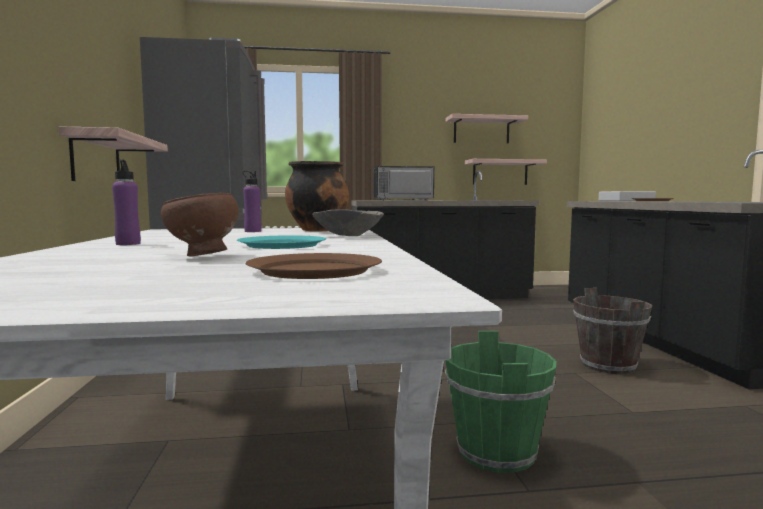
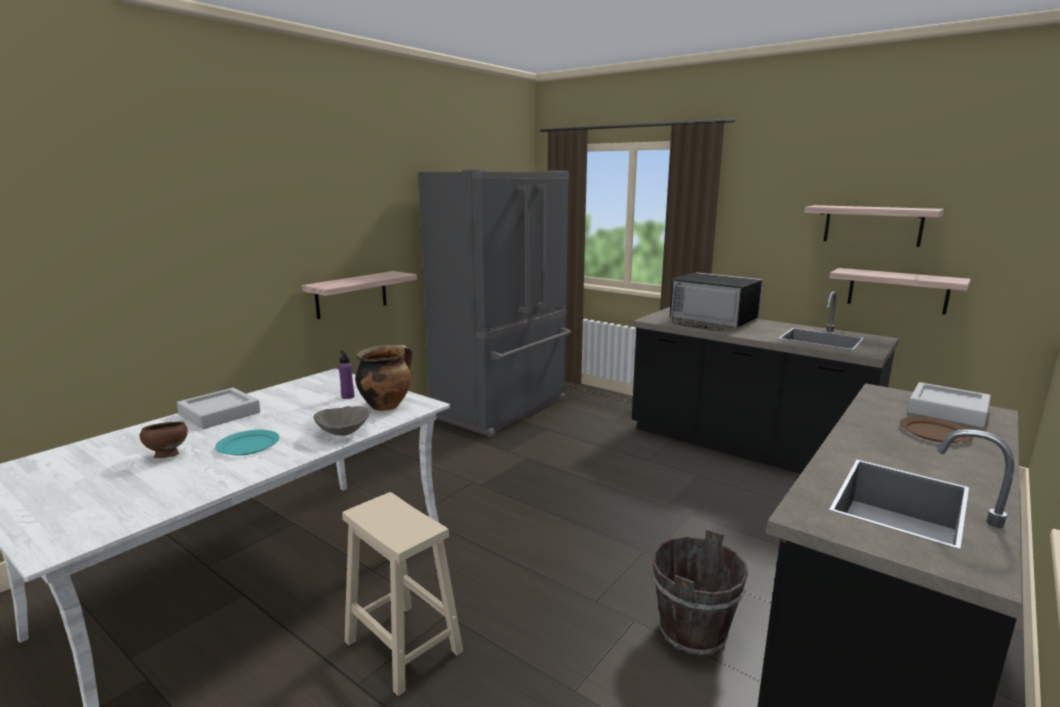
camera: 45 degrees right, 10 degrees up
(128, 244) = (220, 413): purple bottle -> grey tray
(314, 270) = (122, 501): brown plate -> none
(496, 452) = (401, 645): green bucket -> beige stool

